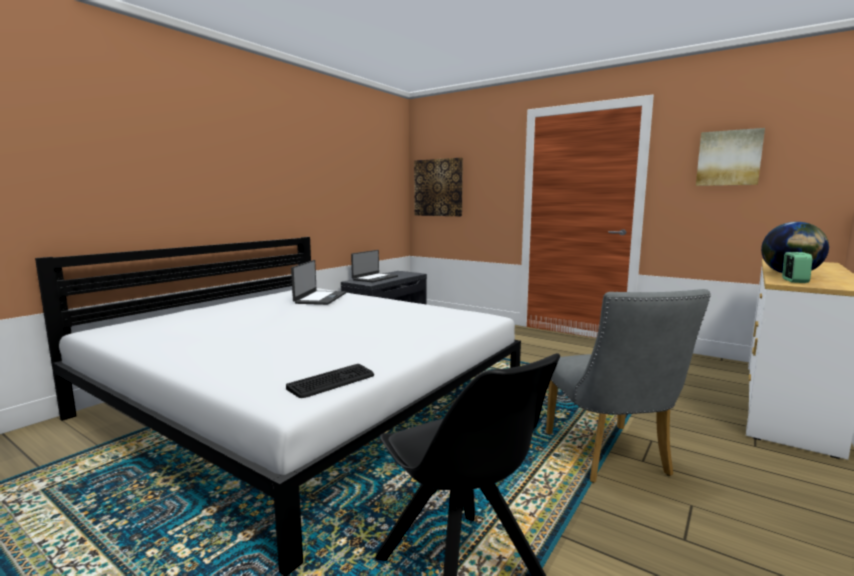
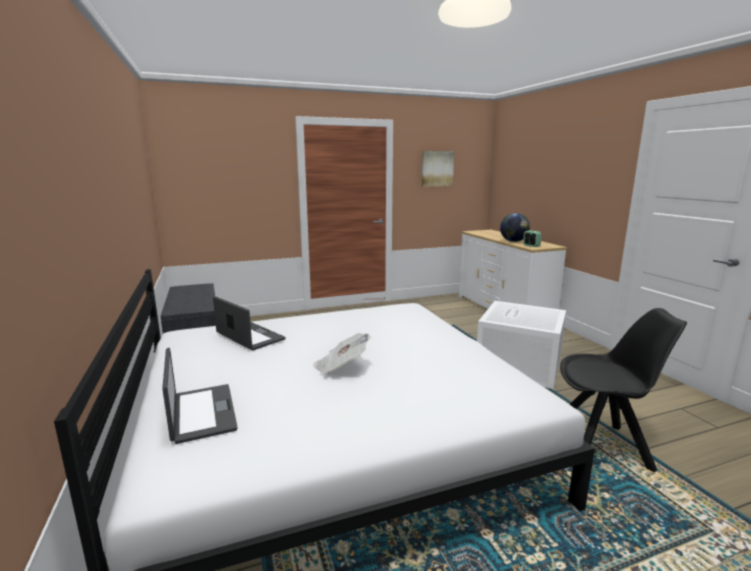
camera: 55 degrees left, 5 degrees up
(293, 326) = (341, 367): none -> newspaper
(332, 382) = (512, 381): keyboard -> none
(374, 278) = (185, 301): laptop -> laptop (201, 413)
(438, 187) = (198, 188): picture -> none
(610, 458) = (520, 366): grey chair -> white storage box

